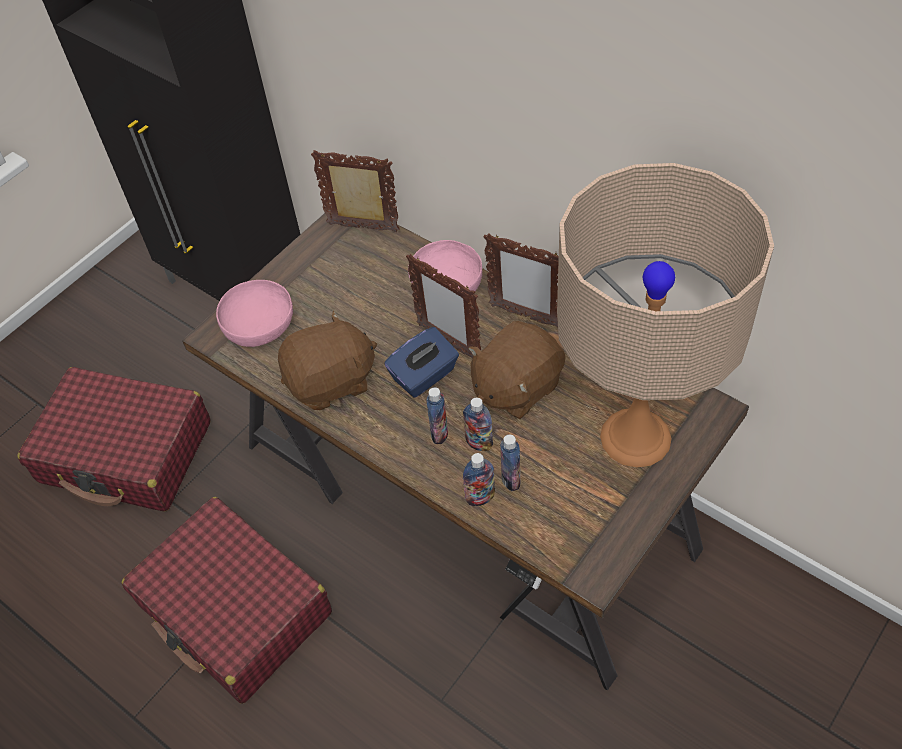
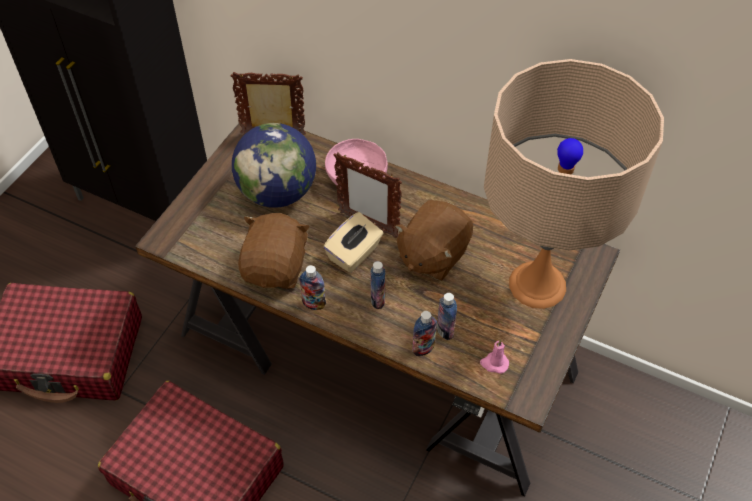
camera: 15 degrees left, 0 degrees up
(260, 327) = (203, 228): pink bowl -> none
(331, 382) = (276, 268): brown plush toy -> brown plush toy turned 45 degrees counterclockwise
(353, 295) = (277, 192): none -> globe
(424, 376) = (354, 254): blue tissue box -> beige tissue box
(479, 443) = (412, 304): bottle -> bottle (313, 304)
(526, 316) = (427, 196): picture frame -> none
(561, 526) = (494, 363): none -> pink candle

